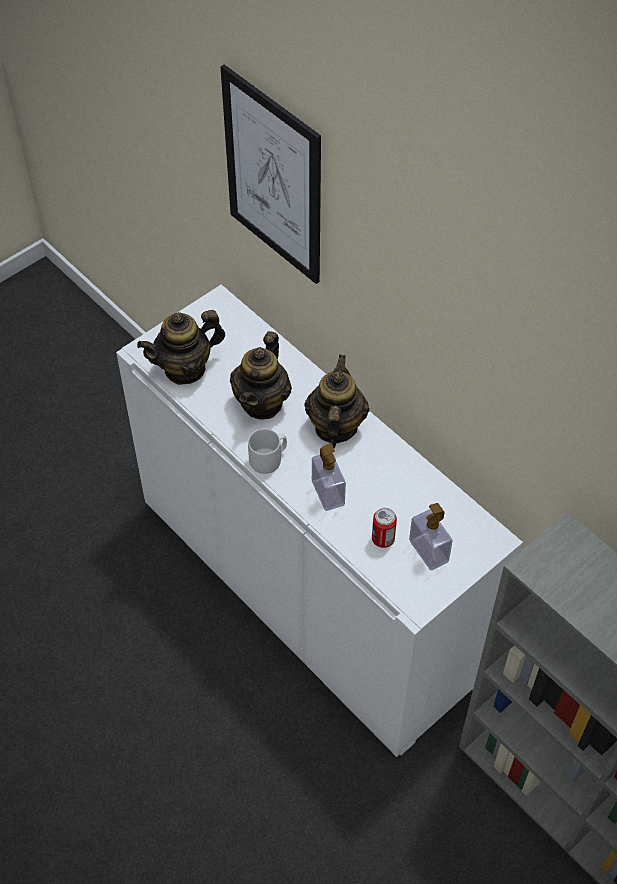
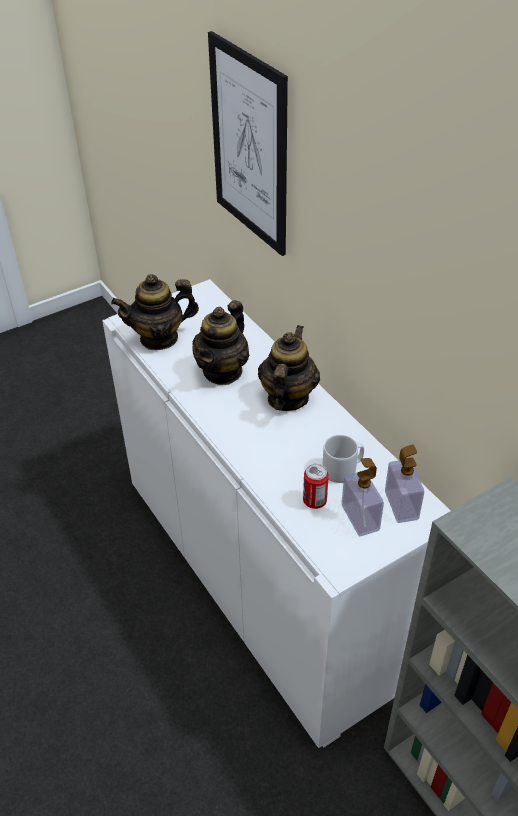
camera: 10 degrees right, 10 degrees down
(269, 459) = (217, 418): grey mug -> grey mug (343, 470)
(328, 493) = (267, 453): soap dispenser -> soap dispenser (401, 505)

